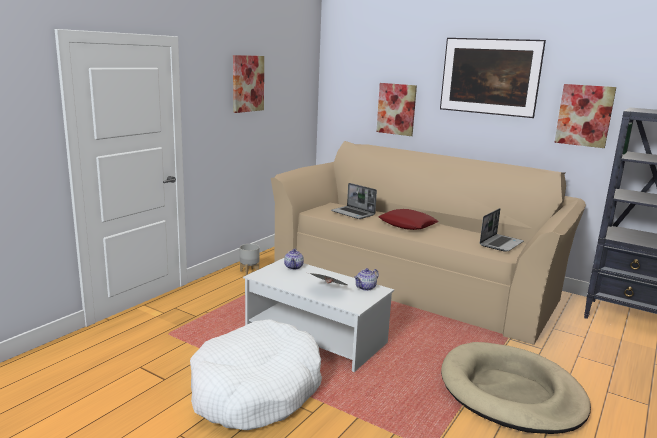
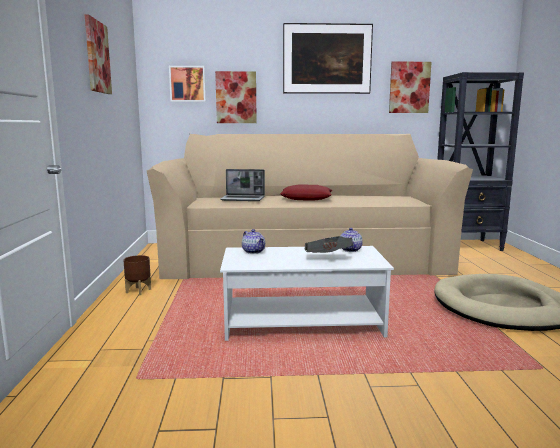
camera: 35 degrees left, 5 degrees down
(249, 272) = (138, 291): grey planter -> brown planter
(256, 390) = (335, 390): white dog bed -> none
(356, 92) = (187, 84): none -> picture
(501, 243) = (396, 197): laptop -> none

